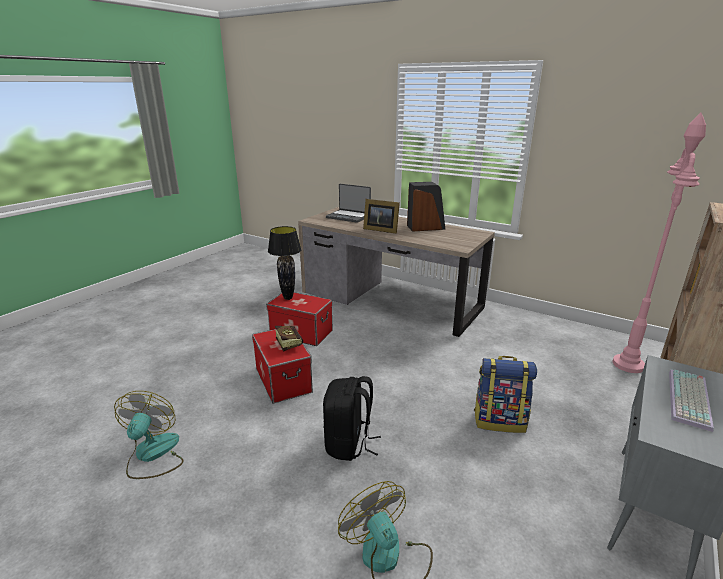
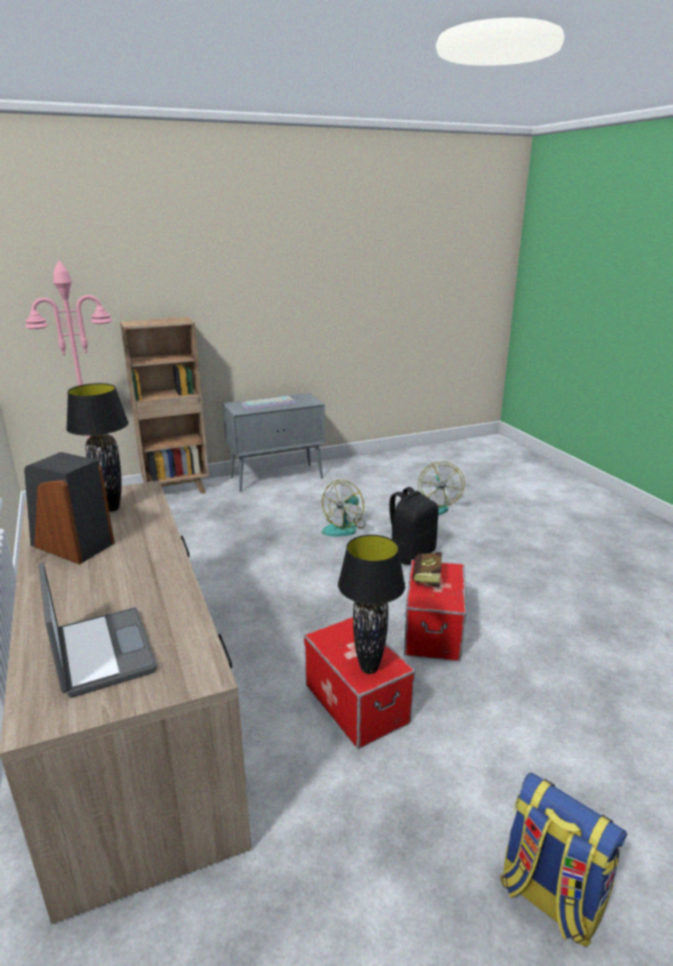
camera: 145 degrees left, 0 degrees up
(153, 455) = (590, 606): fan -> fan (344, 527)
(380, 229) = (147, 567): picture frame -> none
(448, 238) = (111, 509): none -> black table lamp
(500, 421) = (279, 527): backpack -> backpack (549, 898)

